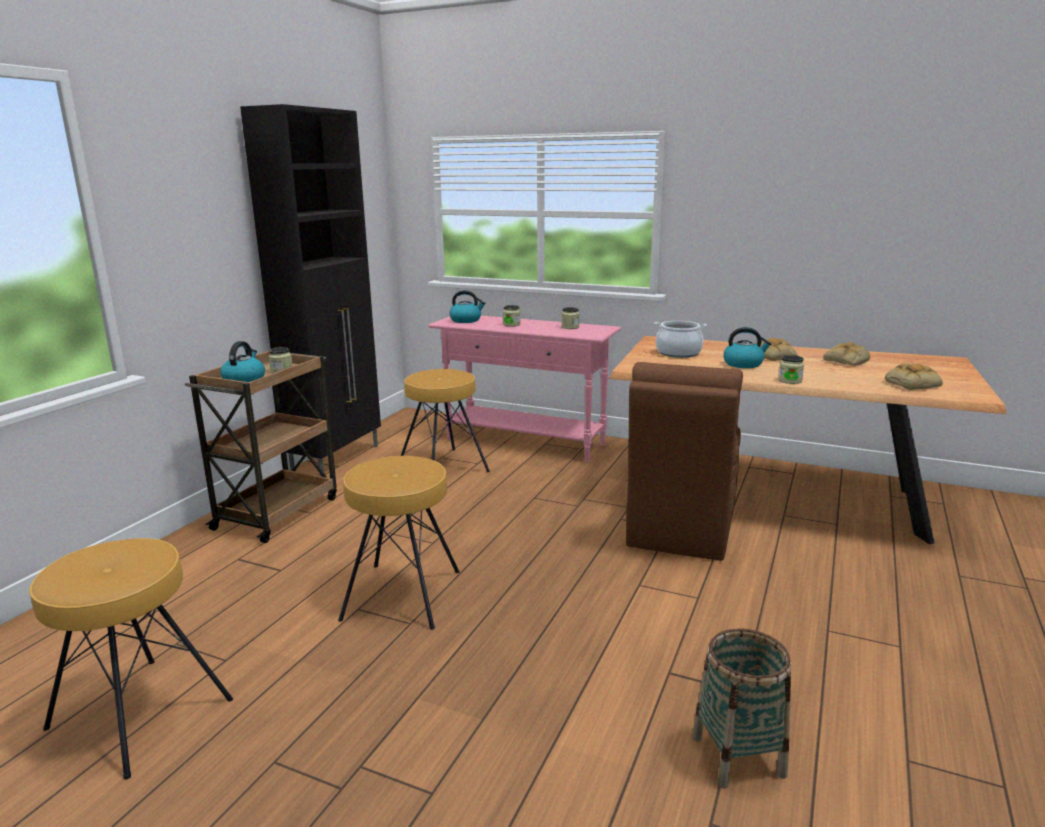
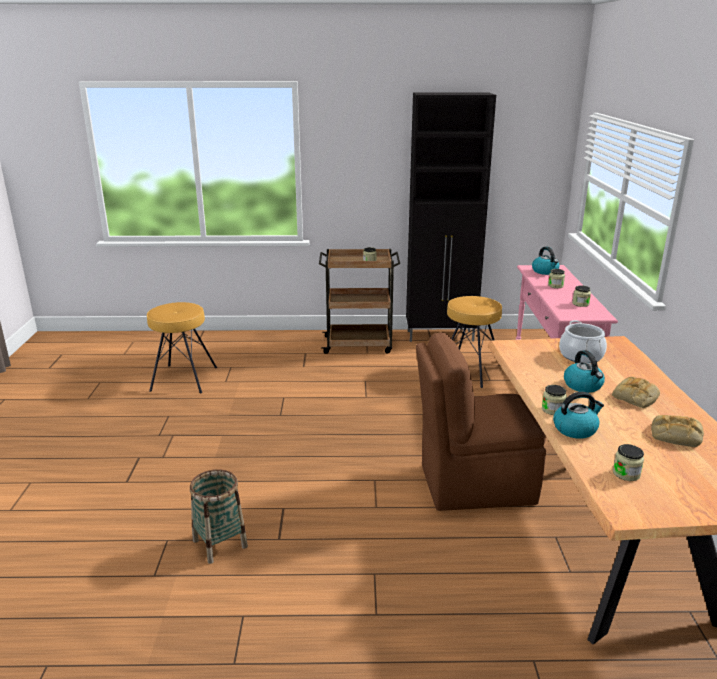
camera: 65 degrees right, 5 degrees up
(244, 380) = (345, 260): kettle -> kettle (575, 429)
(403, 595) = (304, 405): brown stool -> none
(912, 384) = (626, 473): bread -> jar

